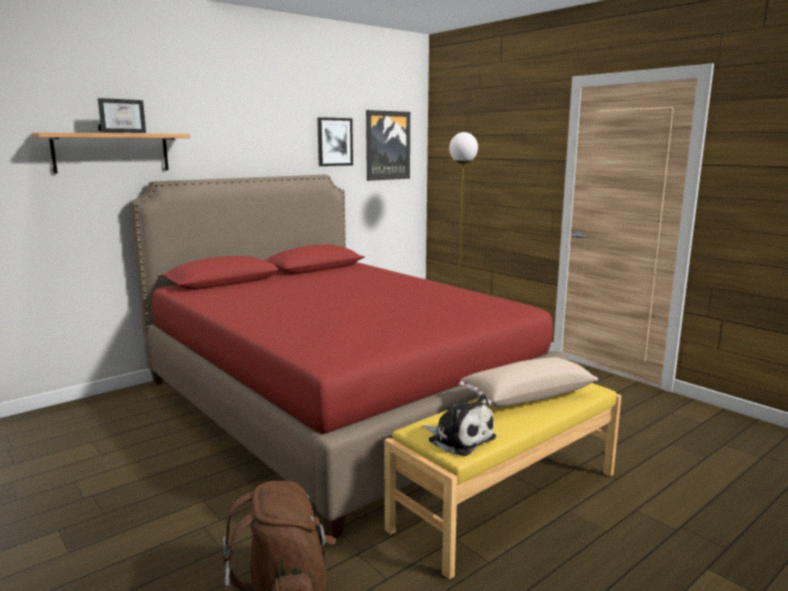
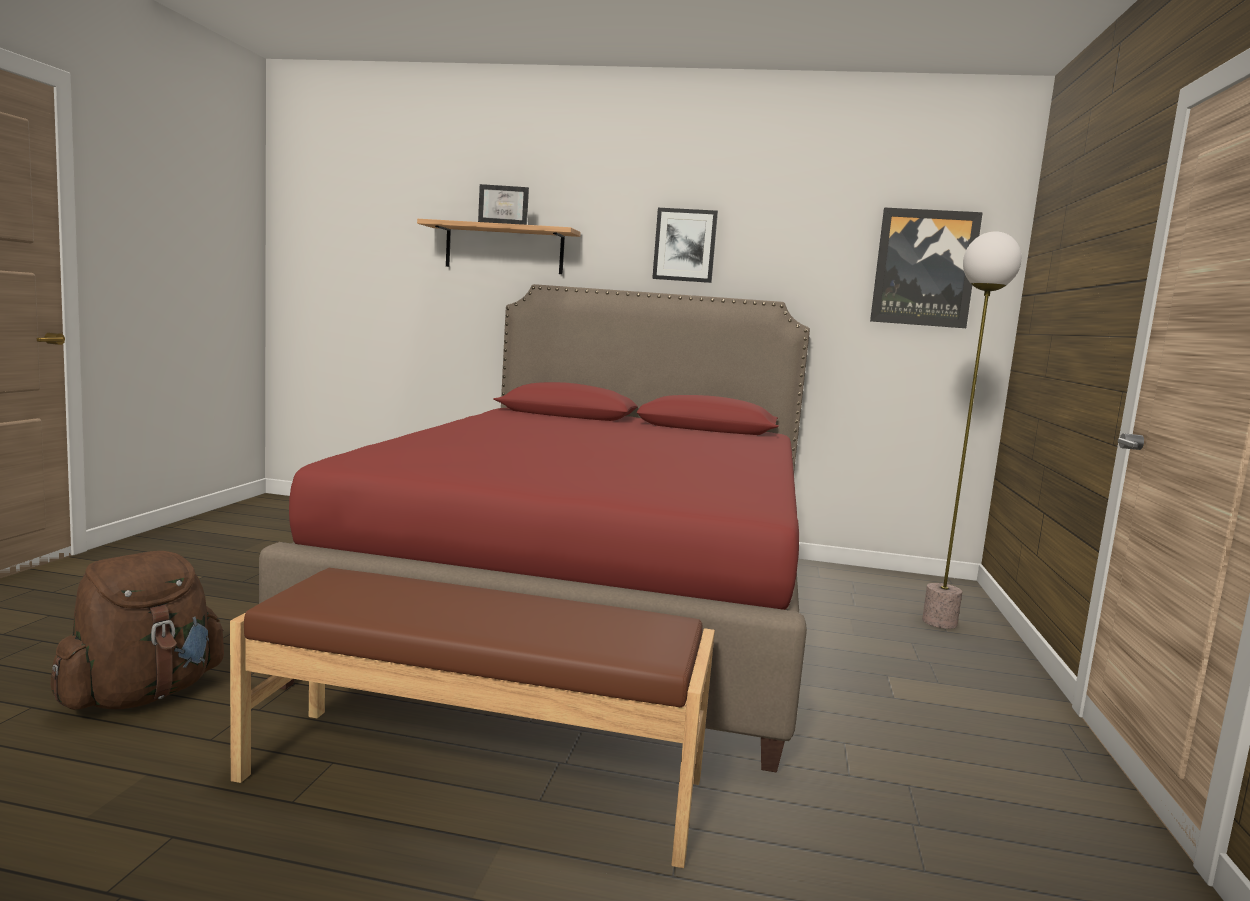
camera: 50 degrees right, 5 degrees down
(334, 142) = (815, 255): picture -> picture (685, 245)
(459, 438) = (334, 597): plush toy -> none
(506, 499) = (476, 777): yellow bench -> brown bench
(526, 396) = (545, 614): beige pillow -> none

